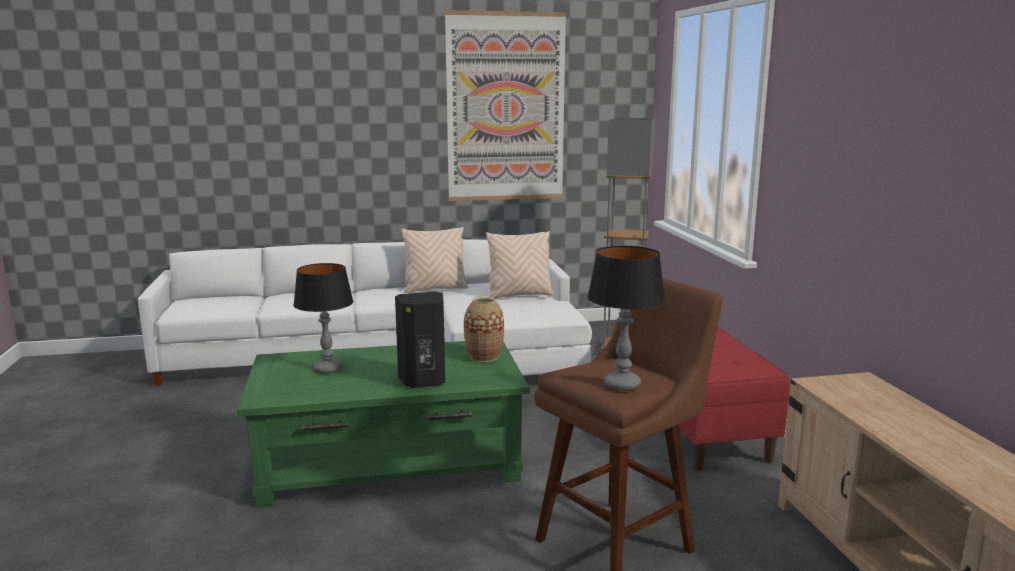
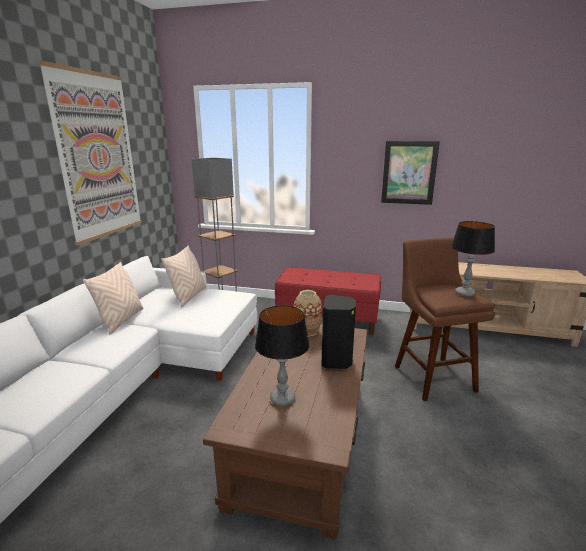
camera: 65 degrees left, 5 degrees up
(390, 462) = (302, 437): green coffee table -> brown coffee table
(874, 170) = (409, 173): none -> picture

